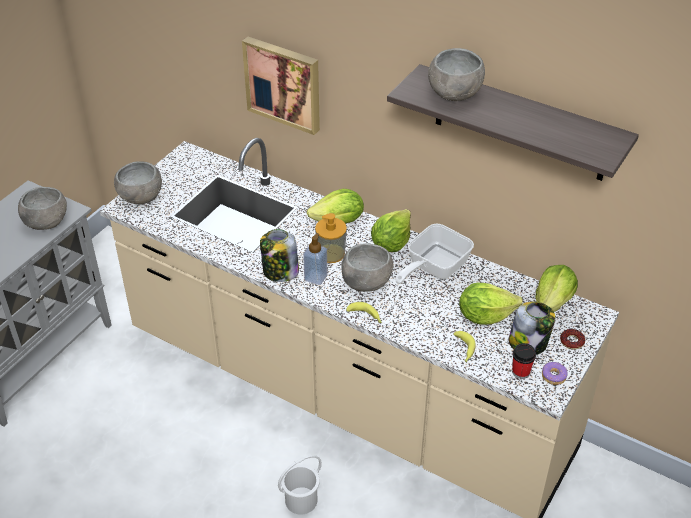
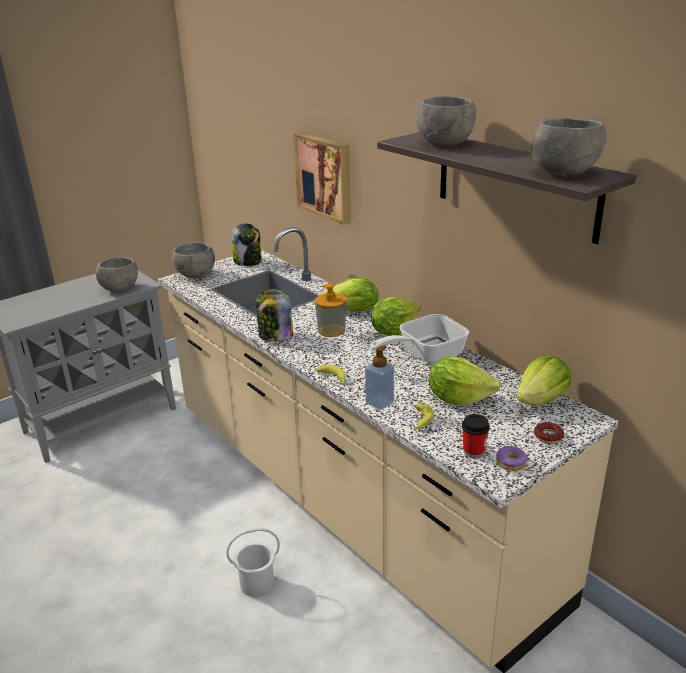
camera: 20 degrees right, 15 degrees down
(315, 277) = (305, 344): soap dispenser -> soap dispenser (379, 403)
(365, 283) = (350, 355): grey bowl -> grey bowl (562, 173)
(528, 343) = (496, 429): jar -> jar (248, 261)

